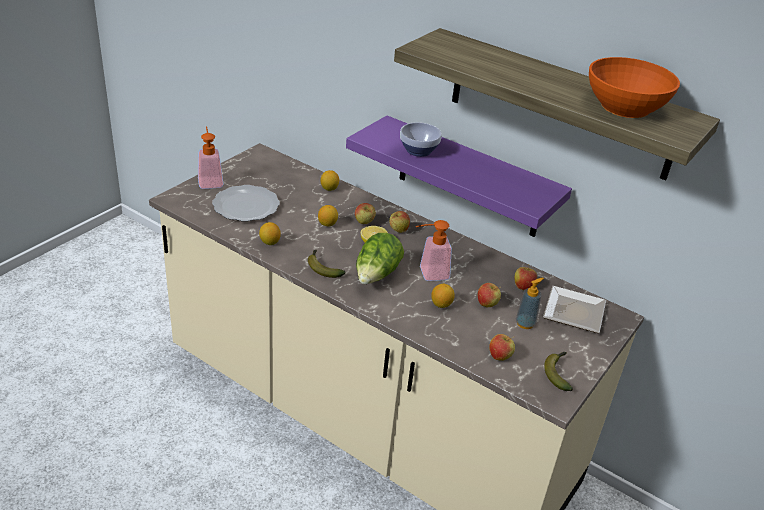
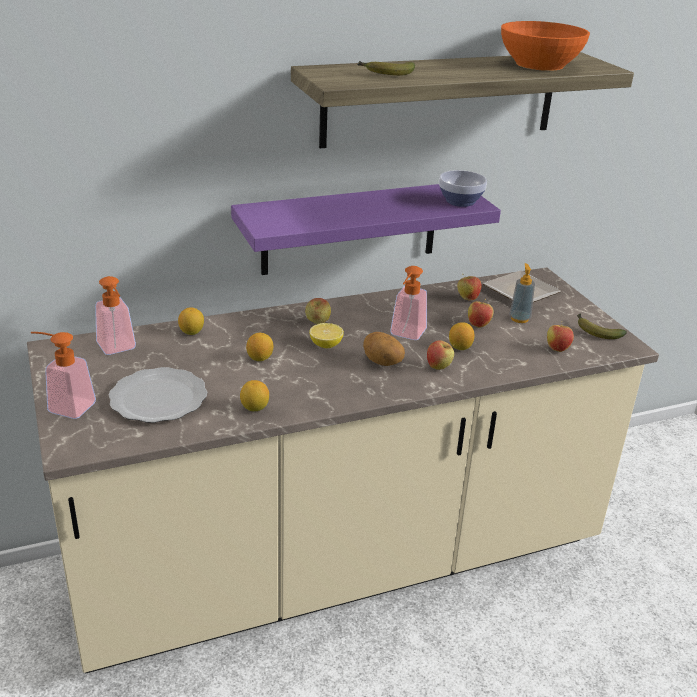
camera: 55 degrees left, 5 degrees down
(282, 172) = (118, 349): none -> soap dispenser
(322, 268) = (339, 390): banana -> banana (385, 73)
(364, 223) = (282, 336): apple -> apple (439, 367)
(377, 275) = (382, 363): lettuce -> potato
(417, 150) = (325, 215): bowl -> bowl (459, 202)

